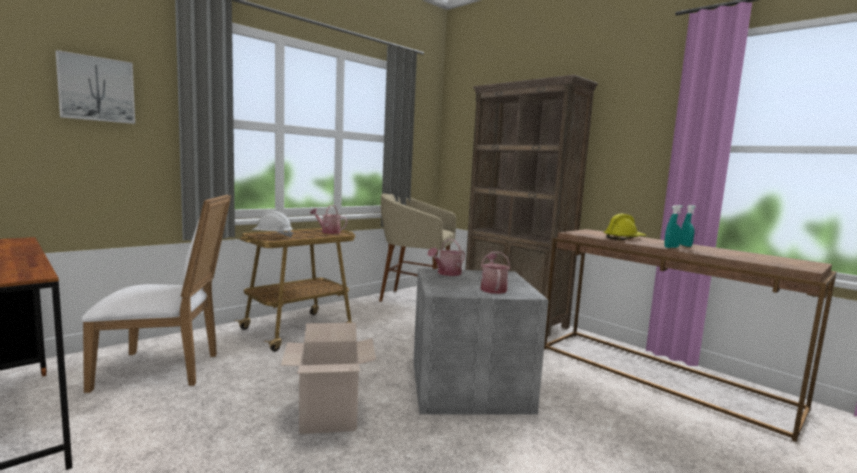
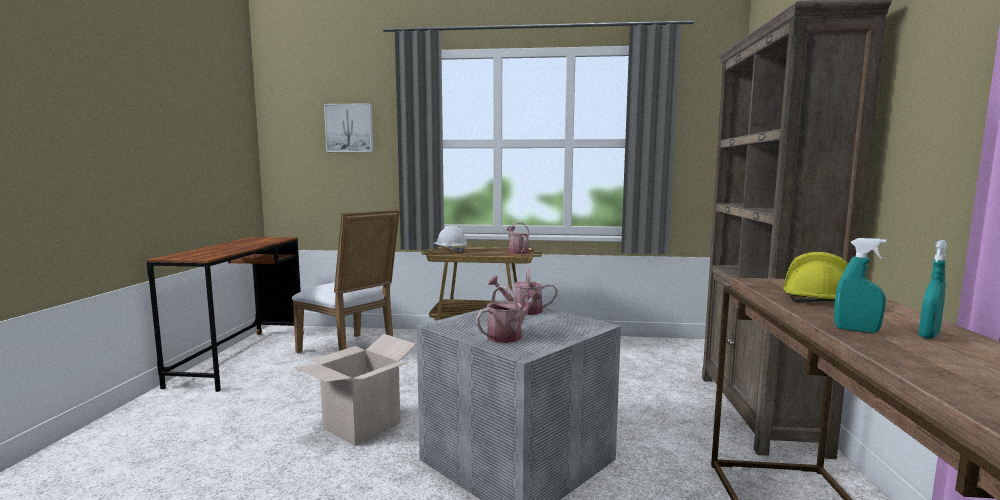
camera: 50 degrees right, 0 degrees up
(414, 299) = (656, 352): beige stool -> none

